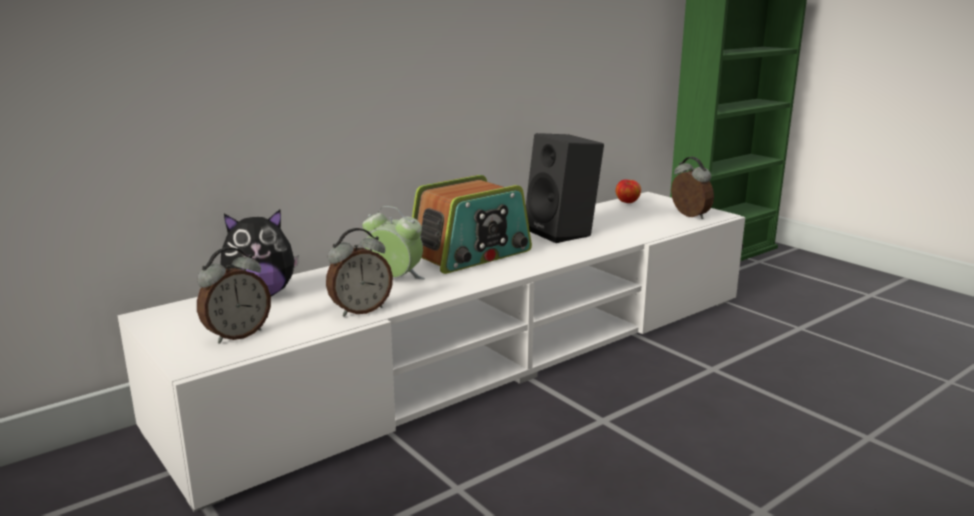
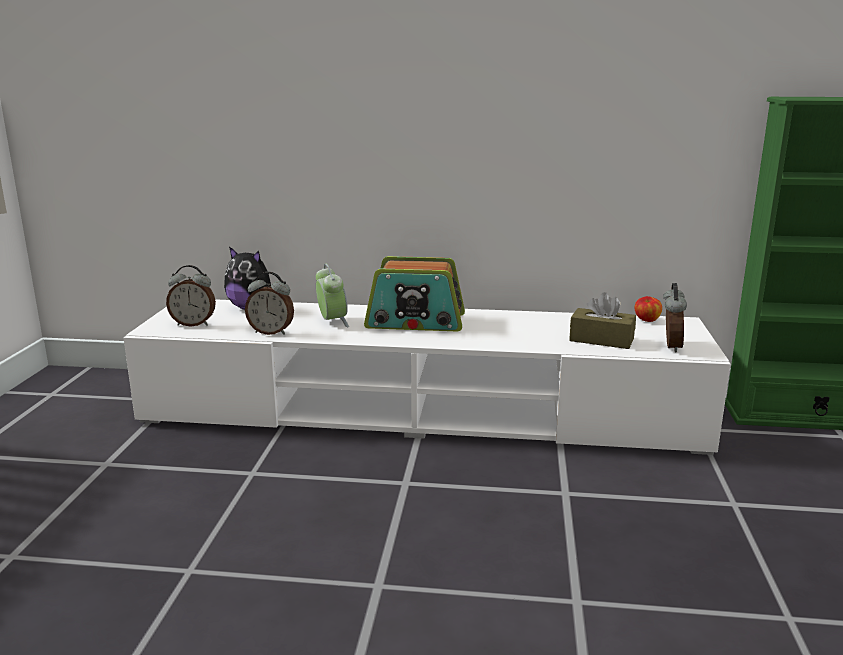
camera: 45 degrees right, 0 degrees up
(563, 232) = (520, 327): black speaker -> none
(640, 224) = (601, 340): none -> brown tissue box

